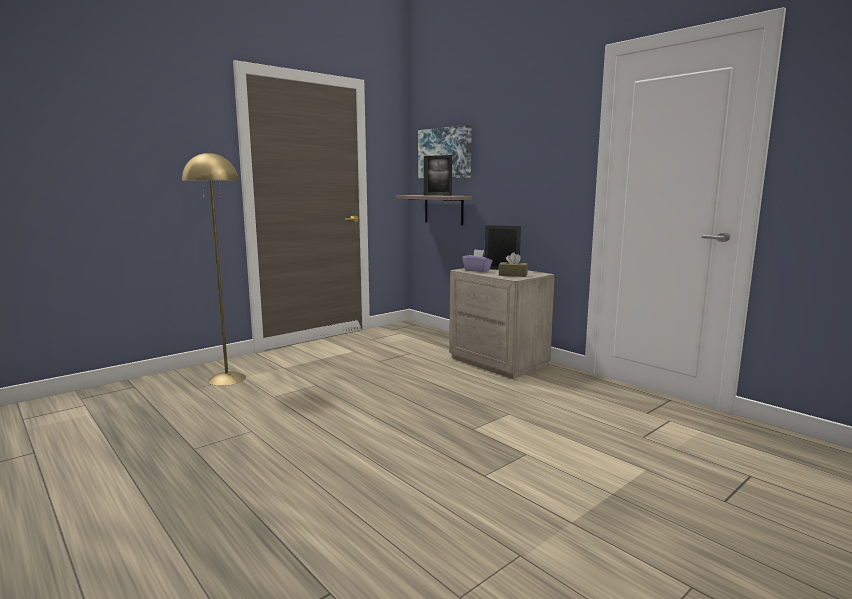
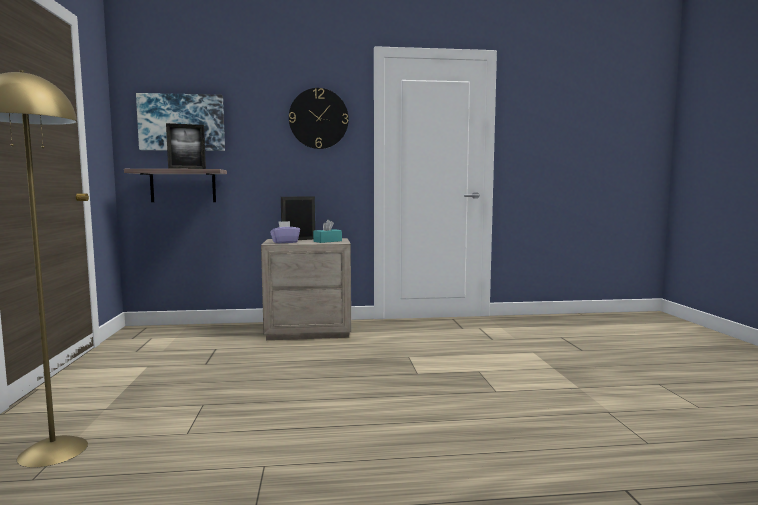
camera: 55 degrees left, 5 degrees down
(513, 275) = (327, 241): brown tissue box -> turquoise tissue box
(544, 140) = (318, 118): none -> wall clock

